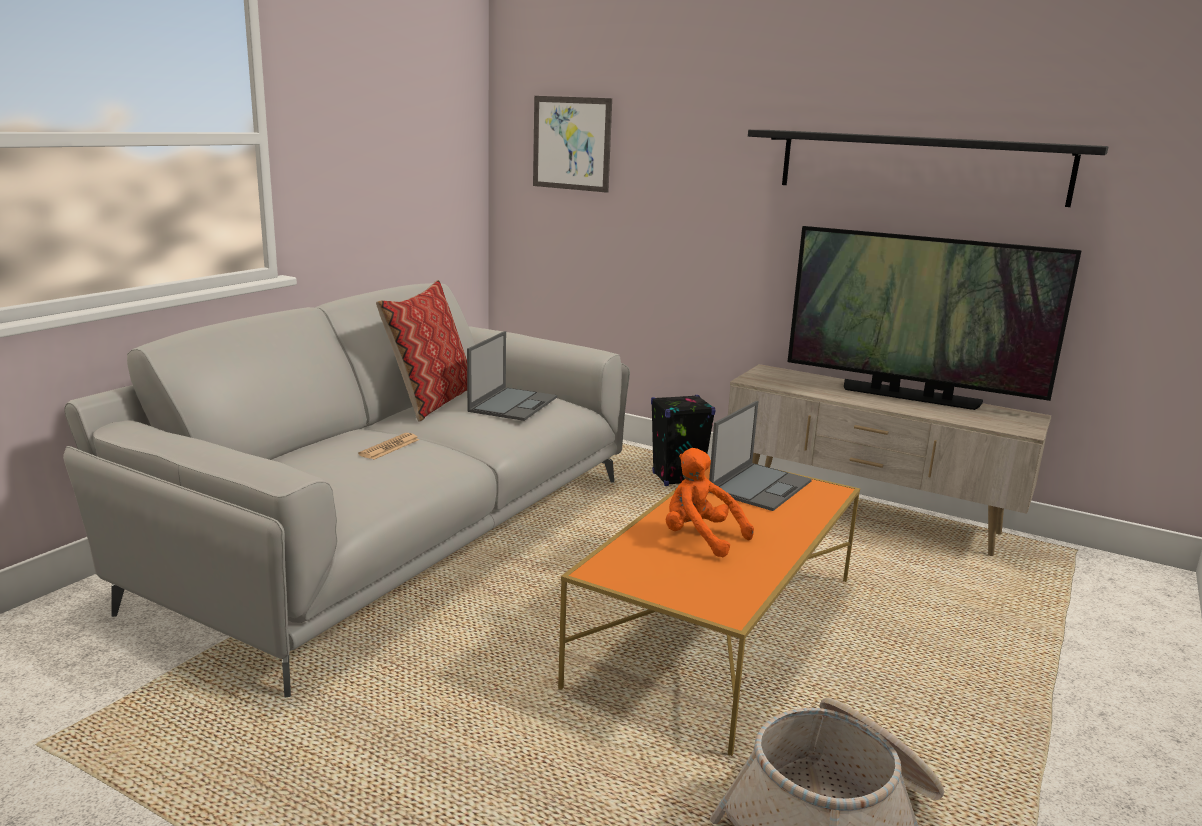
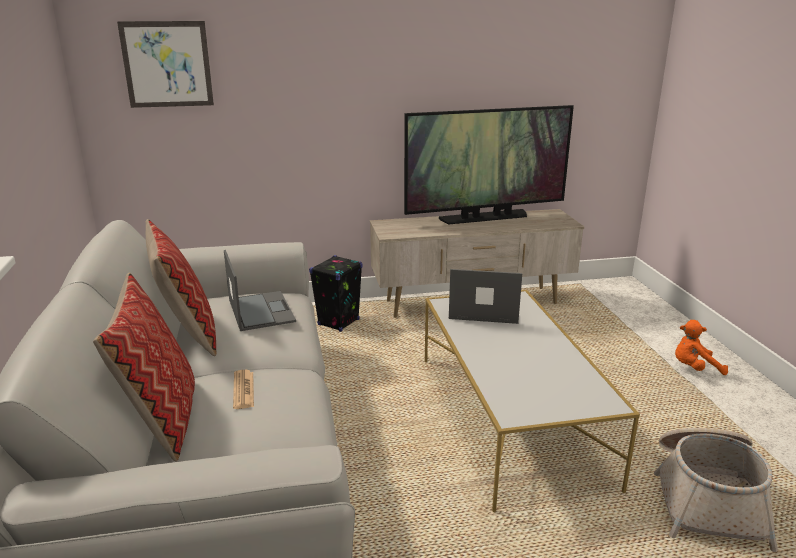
camera: 40 degrees left, 5 degrees up
(309, 444) = (162, 419): none -> pillow
(700, 538) = (516, 362): orange plush toy -> orange plush toy (694, 368)
(719, 628) = (509, 417): orange coffee table -> white coffee table
(760, 486) = (483, 310): laptop -> laptop turned 75 degrees counterclockwise
(920, 166) = (467, 60): black shelf -> none

